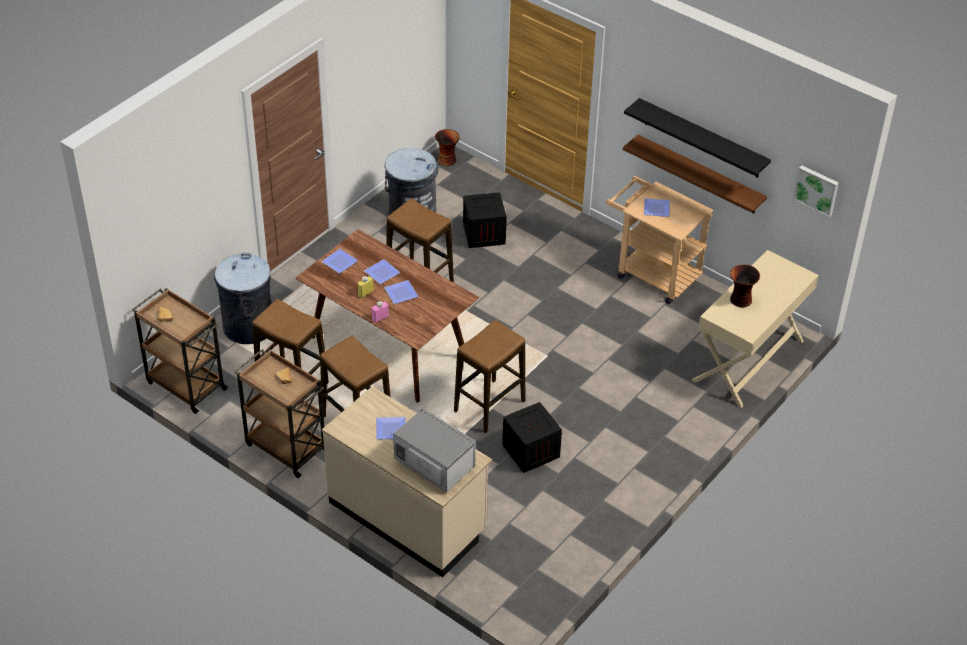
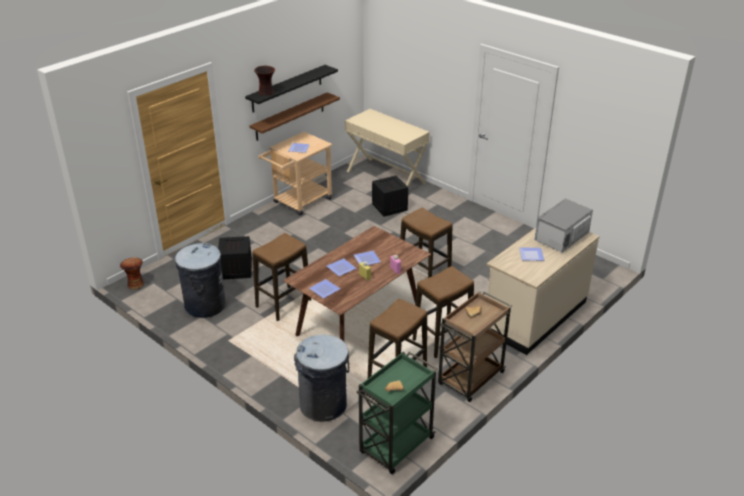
camera: 85 degrees left, 10 degrees down
(185, 385) = (396, 446): brown cart -> green cart
(530, 452) = (467, 260): crate -> crate (390, 207)
(740, 300) = (391, 131): vase -> vase (266, 93)
(816, 190) = (349, 61): picture -> none

